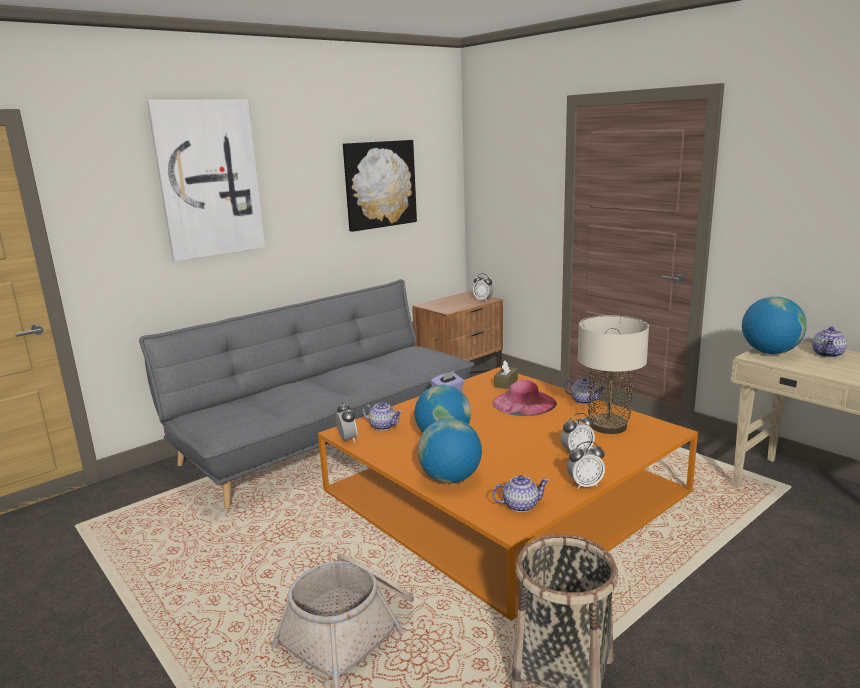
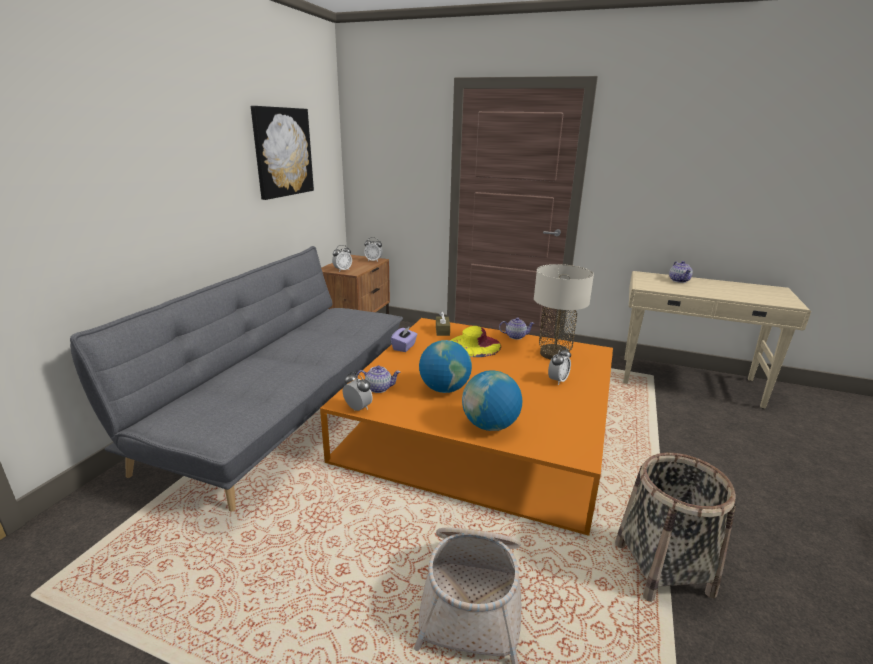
camera: 30 degrees left, 5 degrees up
(209, 179) = (120, 134): picture -> none
(520, 505) = (568, 436): teapot -> none
(524, 402) = (474, 345): pink hat -> yellow hat
(585, 485) = (592, 405): alarm clock -> alarm clock (342, 270)
(769, 352) = (647, 283): globe -> none

